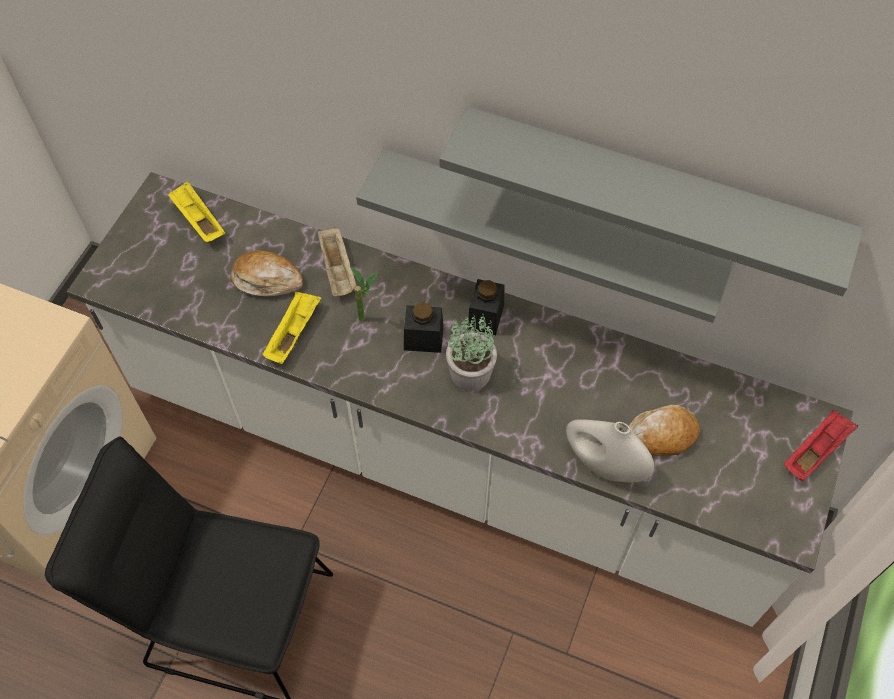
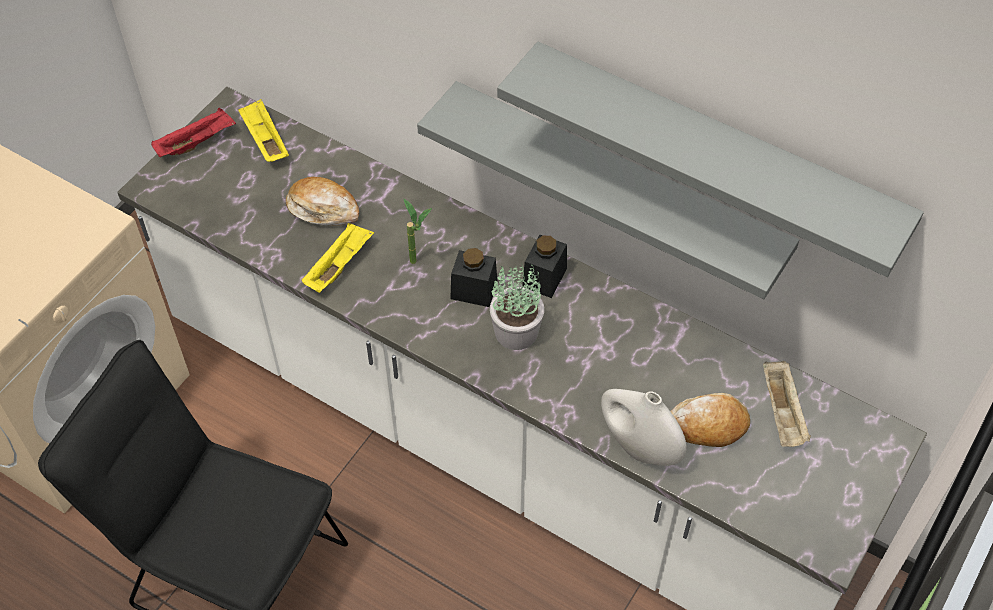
camera: 10 degrees right, 5 degrees down
(338, 270) = (399, 209): beige tray -> beige tray (782, 413)
(815, 450) = (875, 467): red tray -> red tray (196, 142)

